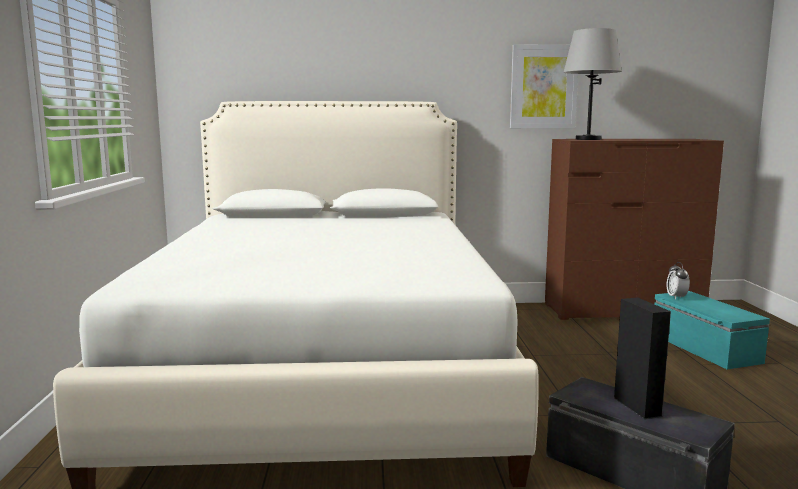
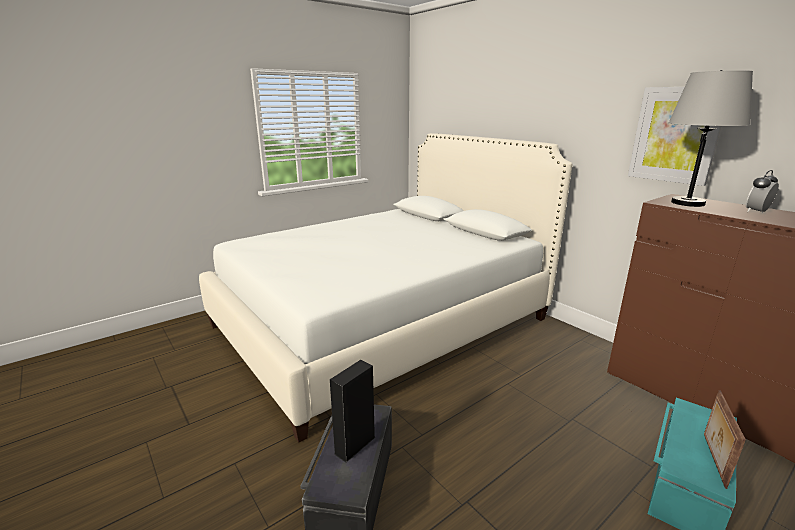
camera: 55 degrees right, 10 degrees up
(676, 297) = (690, 413): alarm clock -> alarm clock (756, 212)
(728, 309) = (712, 459): none -> picture frame

